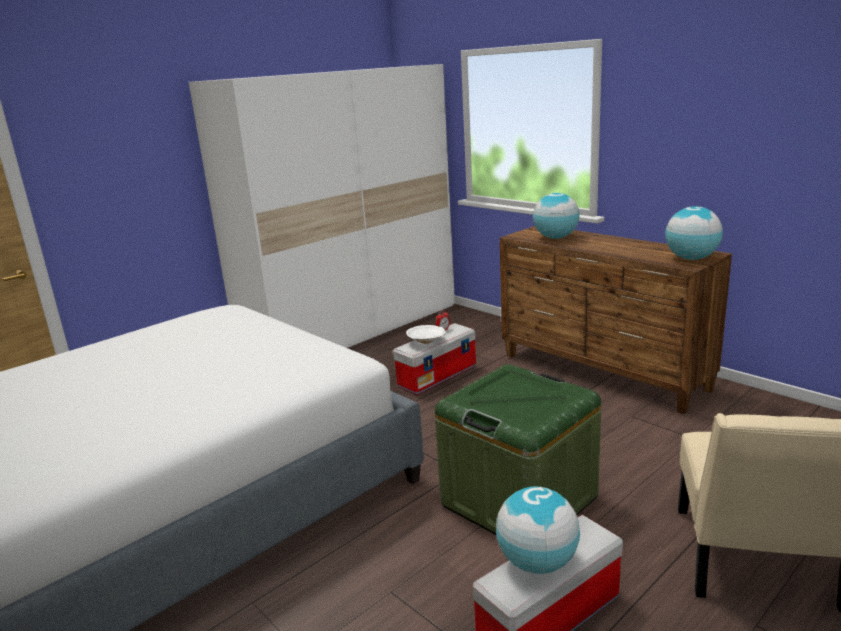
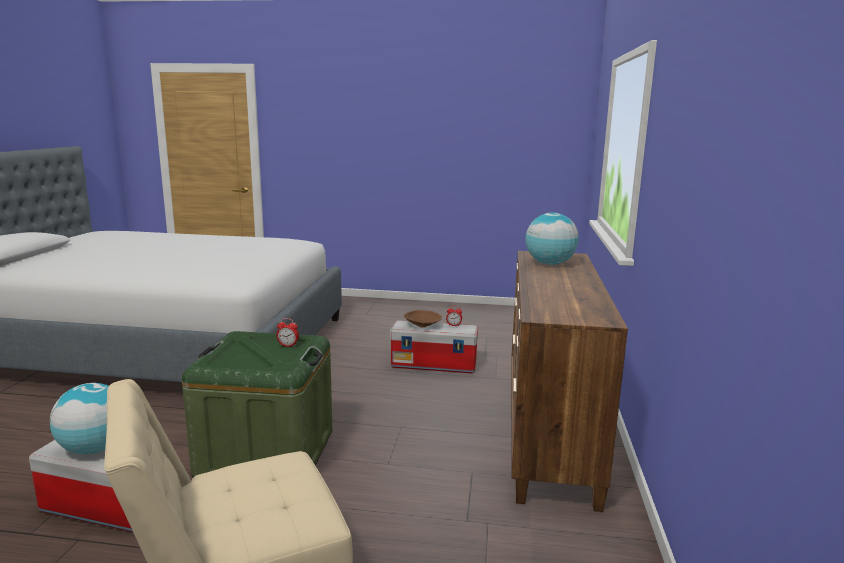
camera: 50 degrees right, 5 degrees down
(353, 329) = (471, 314): white wardrobe -> none
(427, 342) = (423, 326): white bowl -> brown bowl
(512, 383) = (288, 345): none -> alarm clock
(691, 258) = (567, 314): globe -> none

